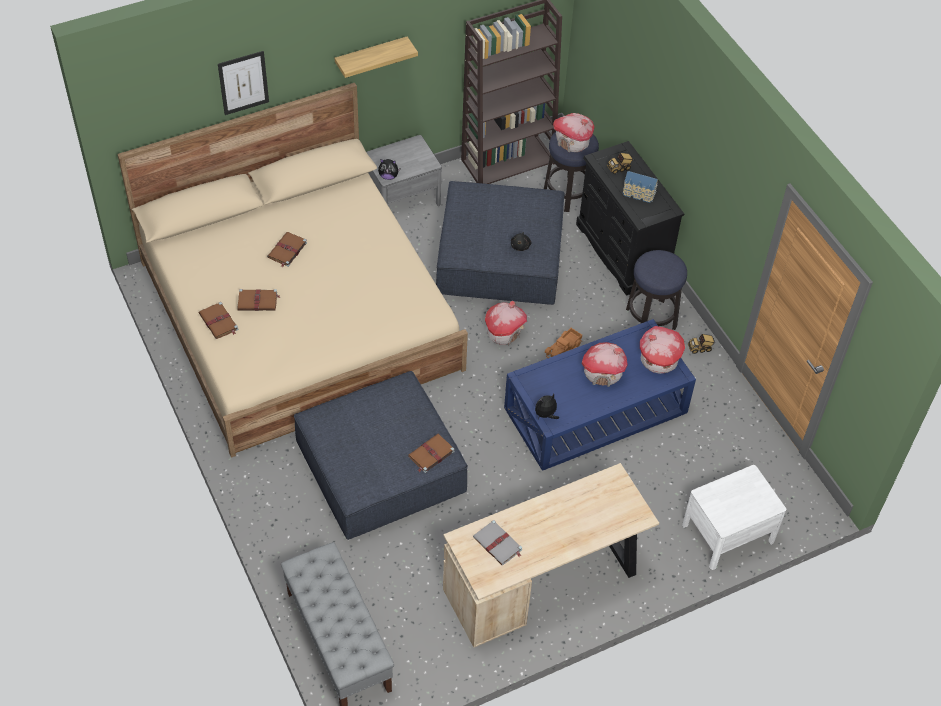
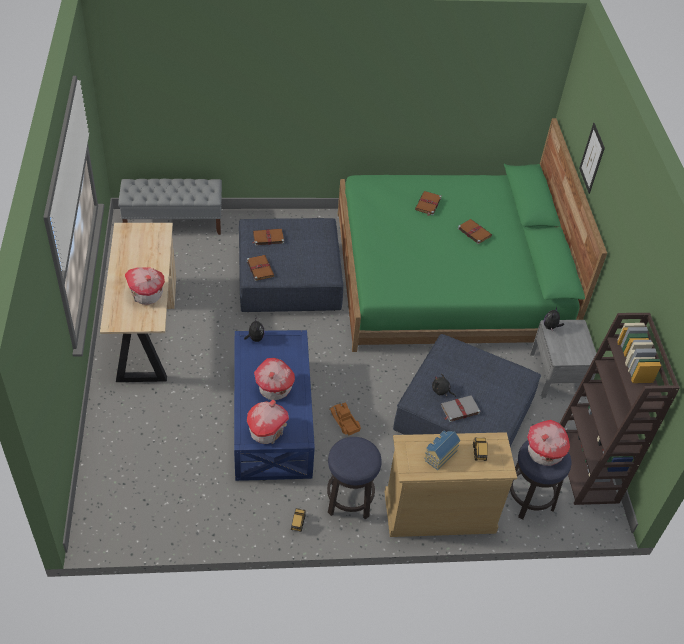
camera: 110 degrees right, 5 degrees down
(219, 322) = (418, 184): brown book -> brown book (267, 238)
(299, 314) = (449, 277): beige bed -> green bed
(371, 58) = (619, 250): shelf -> none
(498, 544) = (145, 244): grey book -> grey book (459, 409)
(504, 332) = (379, 389): toy house -> toy house (146, 294)
(622, 251) = (439, 512): black dresser -> beige dresser
(727, 533) = (109, 455): white nightstand -> none

